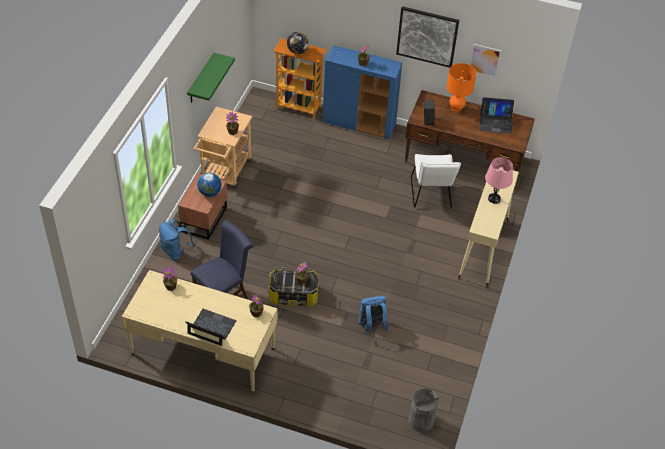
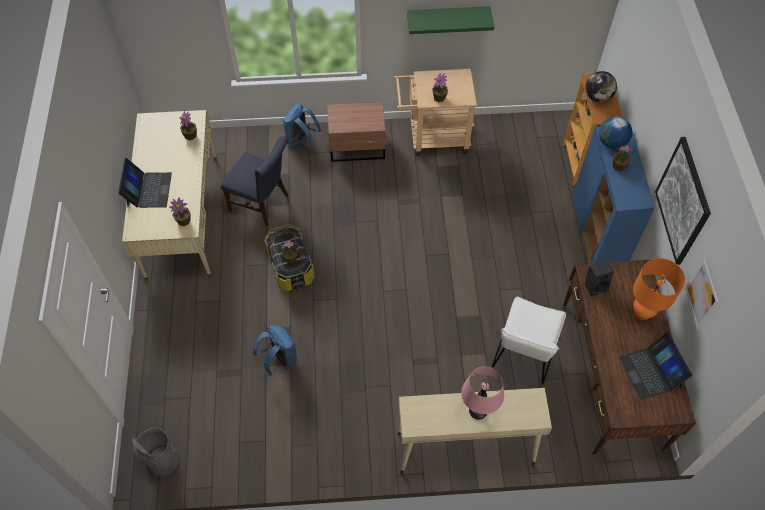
camera: 70 degrees right, 10 degrees up
(209, 193) = (359, 123): globe -> globe (611, 142)
(431, 196) = (523, 355): white chair -> white chair turned 45 degrees counterclockwise

